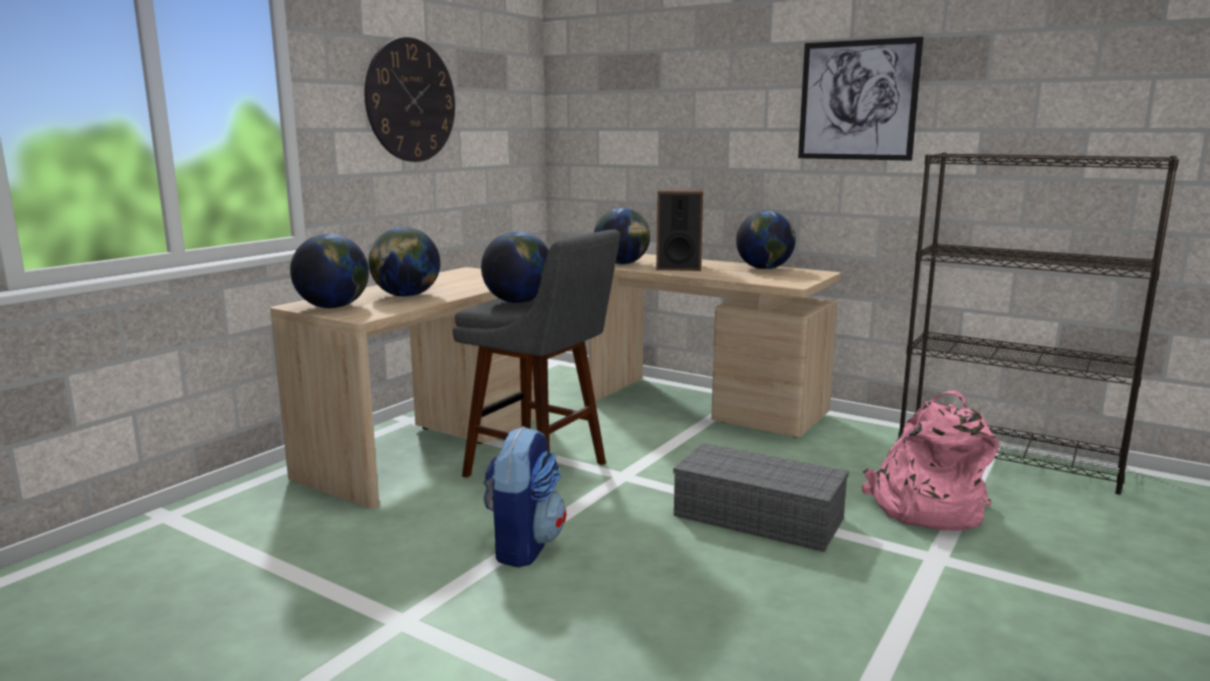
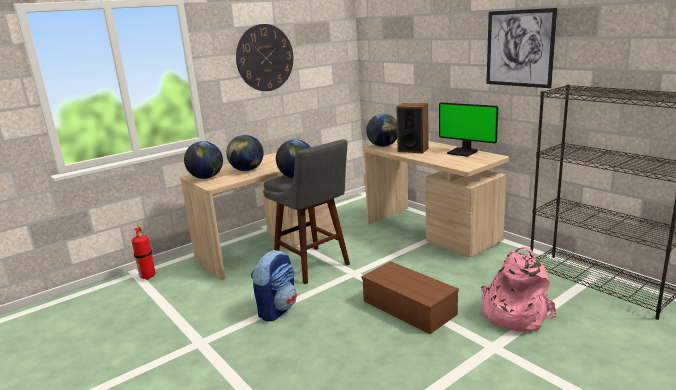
camera: 20 degrees right, 5 degrees up
(200, 517) = (148, 276): none -> fire extinguisher
(761, 517) = (410, 307): grey storage box -> brown storage box
(764, 269) = (463, 152): globe -> monitor

